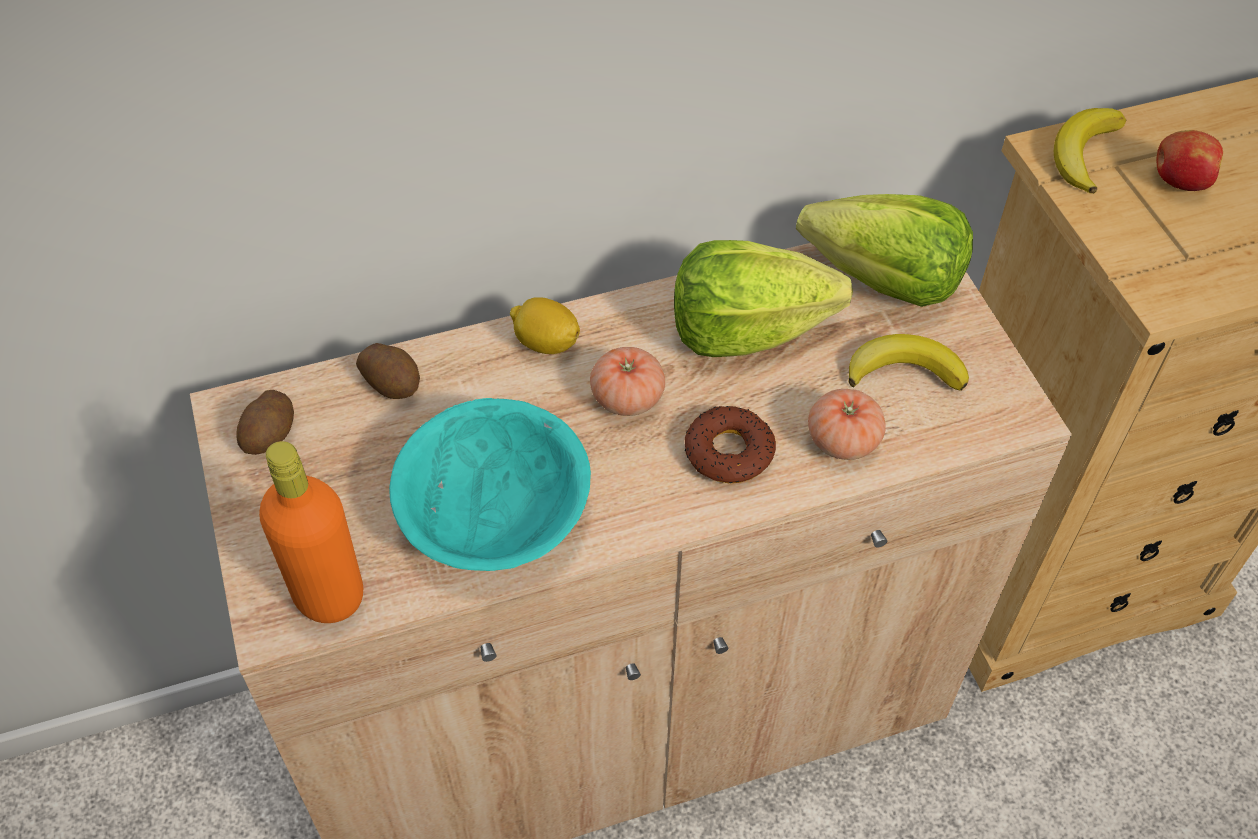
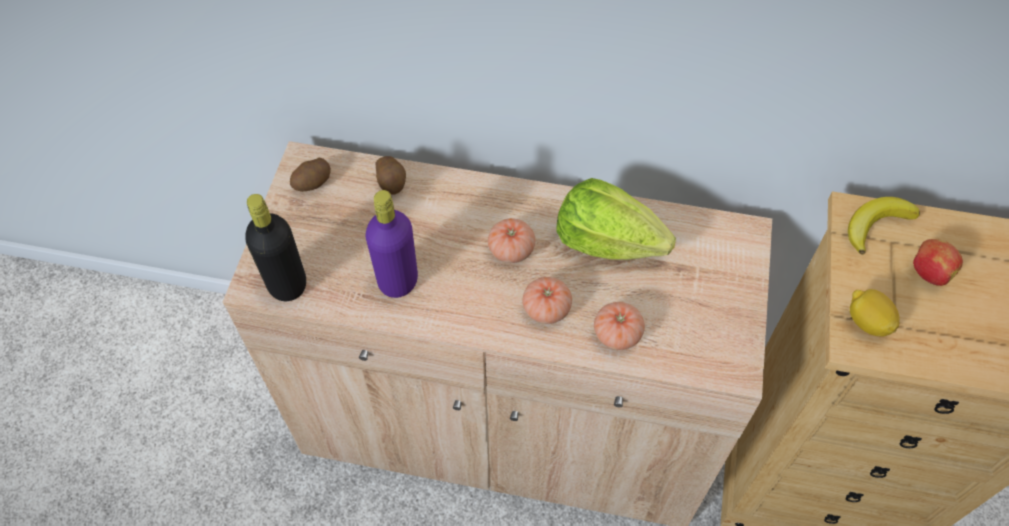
camera: 30 degrees right, 5 degrees up
(329, 595) = (287, 284): orange bottle -> black bottle
(495, 512) = (398, 281): turquoise bowl -> purple bottle
(546, 343) = (488, 197): lemon -> lemon (867, 322)
(729, 452) = (546, 308): donut -> tomato
(884, 281) = (711, 249): lettuce -> none
(904, 370) = (684, 310): banana -> none

